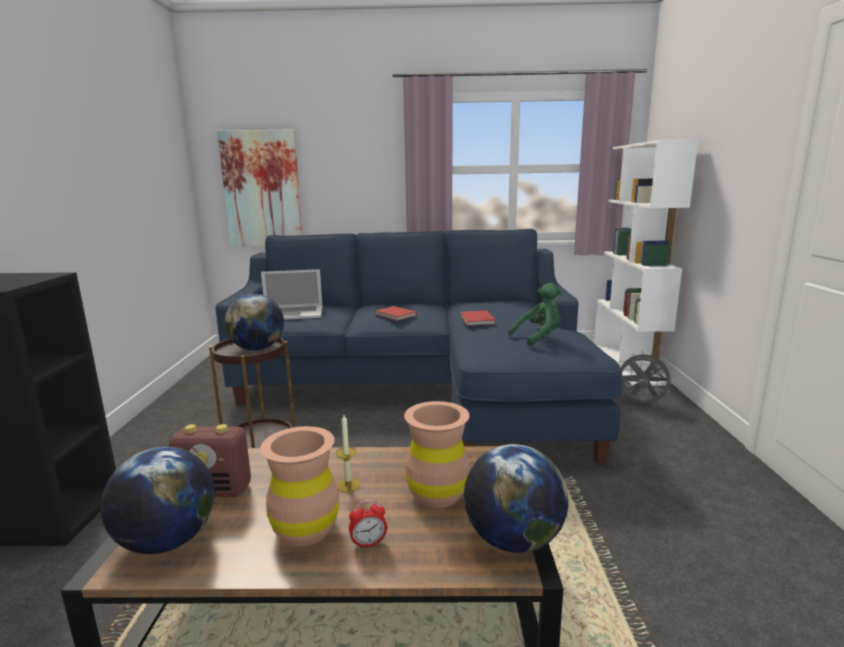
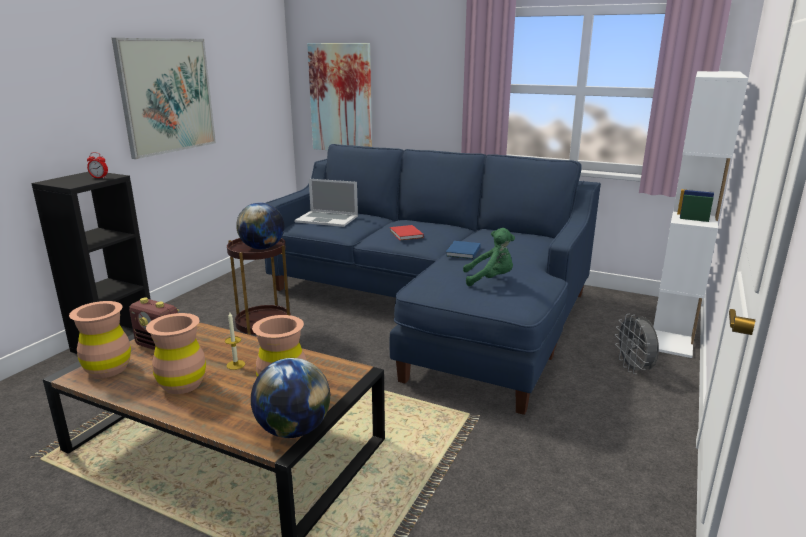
camera: 25 degrees right, 5 degrees up
(80, 178) = (167, 96): none -> picture
(167, 541) = (108, 369): globe -> brown vase
(368, 543) = (206, 404): alarm clock -> alarm clock (99, 178)
(476, 320) = (462, 252): red book -> blue book
(640, 403) = (634, 369): grey fan -> grey fan turned 150 degrees counterclockwise

